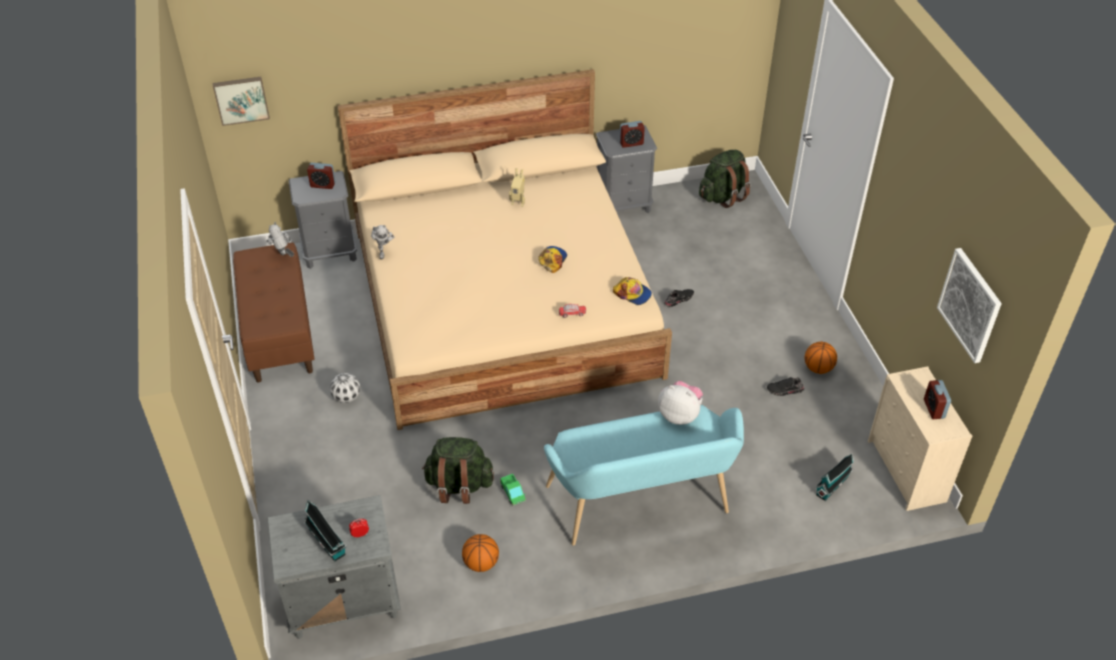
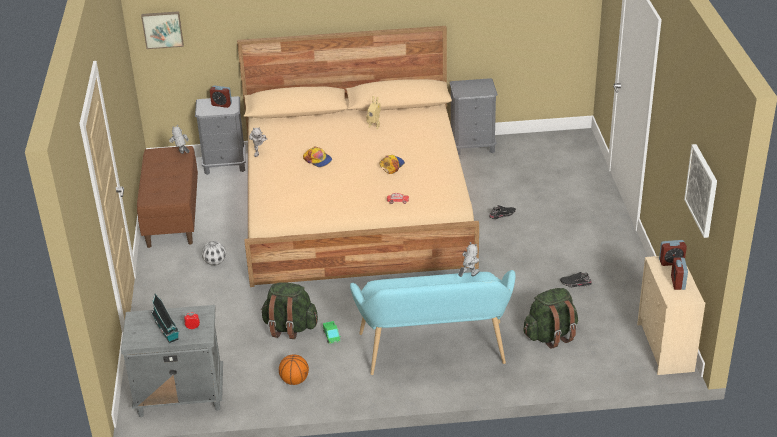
camera: 10 degrees right, 10 degrees down
(631, 143) = (476, 90): alarm clock -> alarm clock (671, 262)
(632, 294) = (451, 192): cap -> cap (318, 160)
(679, 415) = (468, 276): plush toy -> toy robot
(723, 196) = (558, 145): green backpack -> green backpack (550, 335)
(818, 368) = (608, 270): basketball -> none
(833, 484) = (599, 352): toy house -> none

